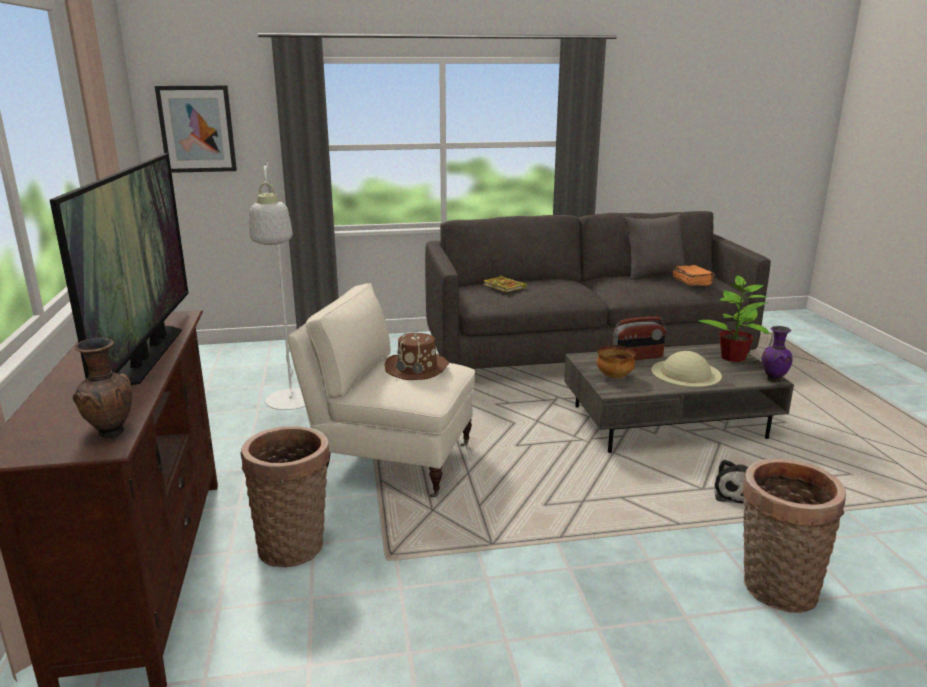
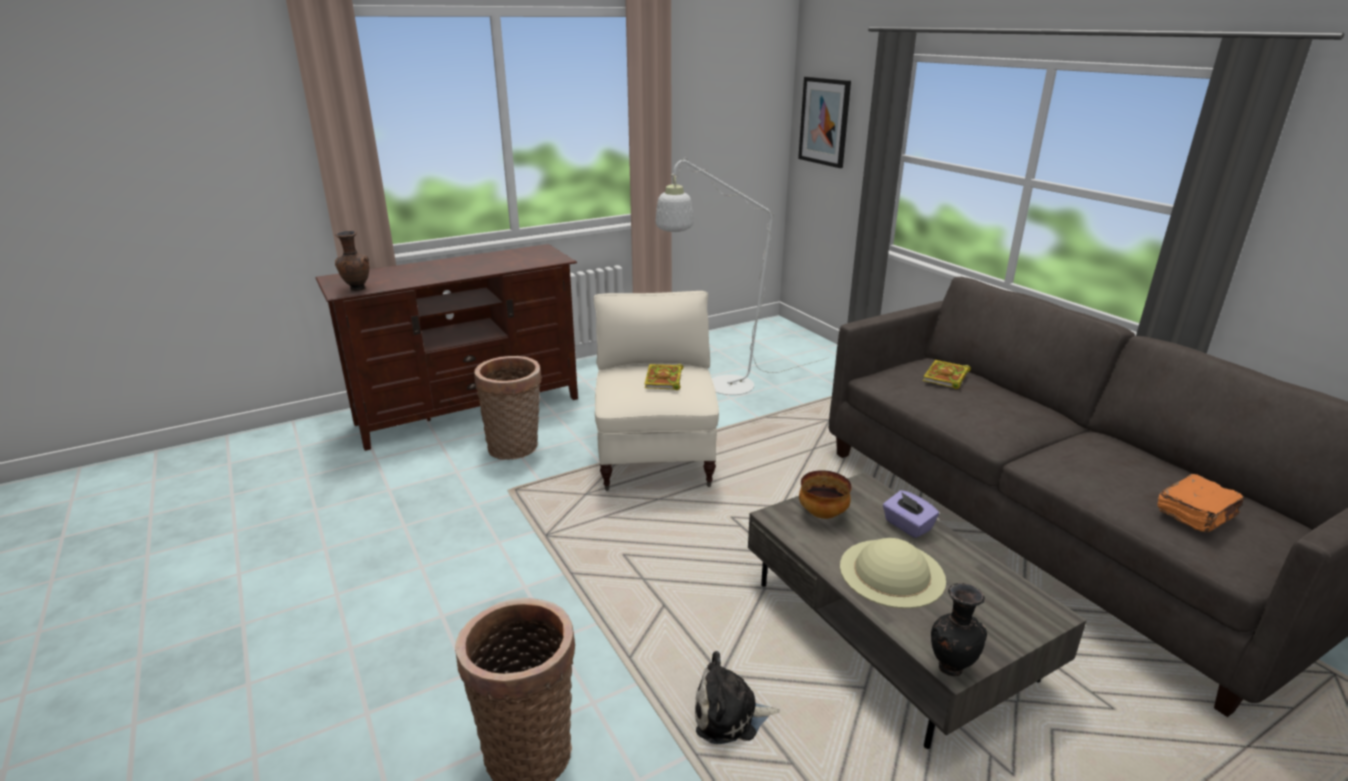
camera: 70 degrees right, 5 degrees up
(146, 355) = (478, 269): television -> none
(417, 368) = (664, 380): brown hat -> book
(637, 357) = (907, 526): radio -> purple tissue box
(652, 275) = (1187, 475): grey pillow -> none
(732, 357) = (1006, 619): potted plant -> none
(772, 379) = (950, 667): purple vase -> black vase

